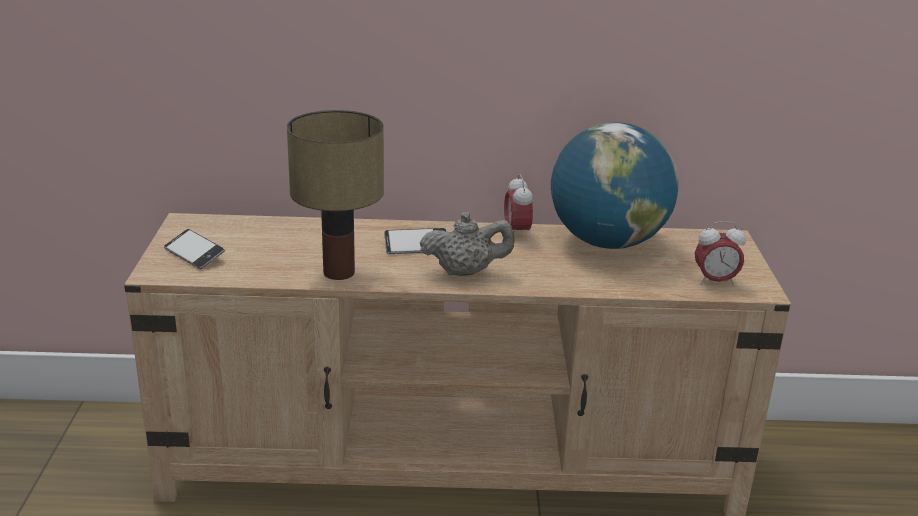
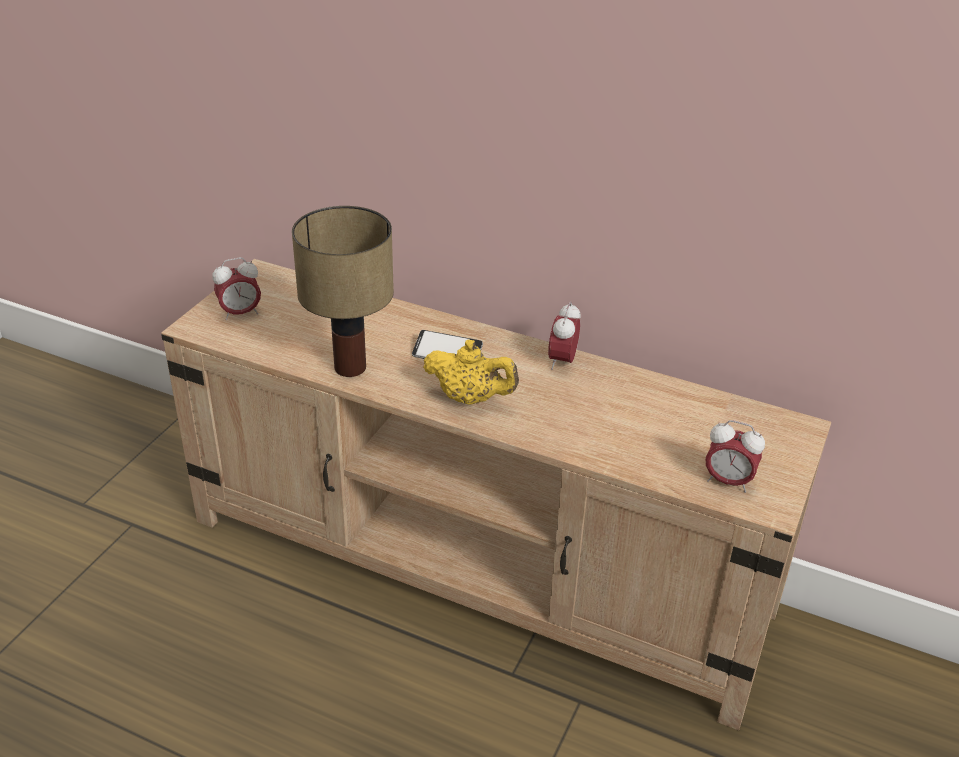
camera: 25 degrees right, 10 degrees up
(194, 254) = (240, 313): phone -> alarm clock
(465, 272) = (470, 398): grey teapot -> yellow teapot
(607, 242) = (650, 397): globe -> none

